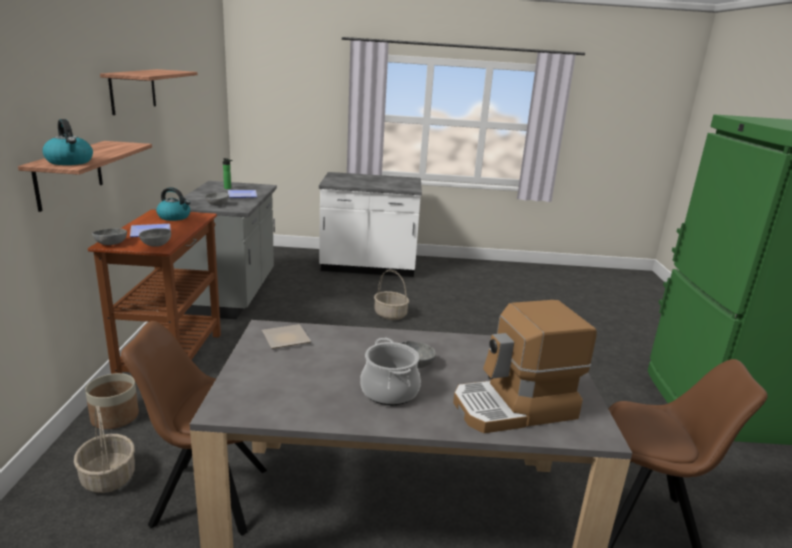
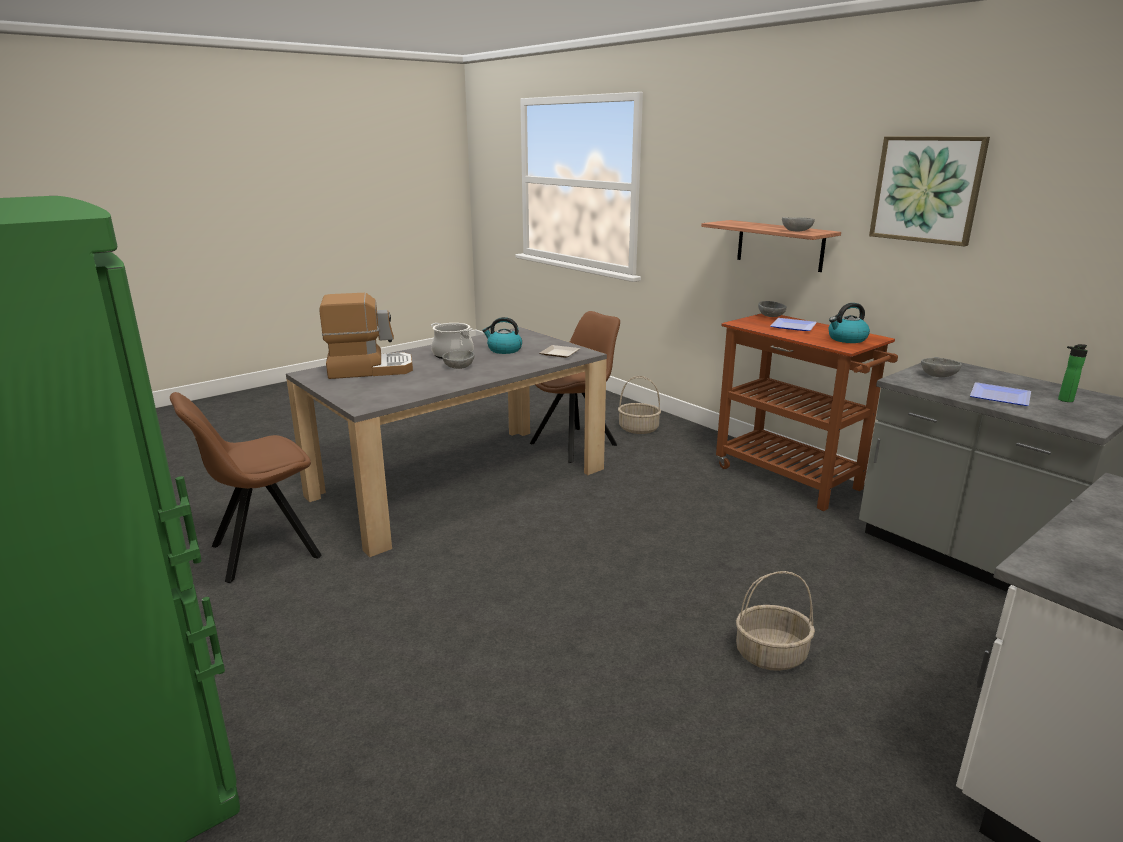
camera: 140 degrees right, 0 degrees up
(70, 162) = (731, 223): kettle -> kettle (504, 350)
(114, 417) = (708, 442): planter -> none
(133, 90) = (927, 189): shelf -> picture
(155, 245) = (750, 323): grey bowl -> grey bowl (796, 231)
(515, 408) = (369, 369): coffee machine -> coffee machine turned 45 degrees clockwise

